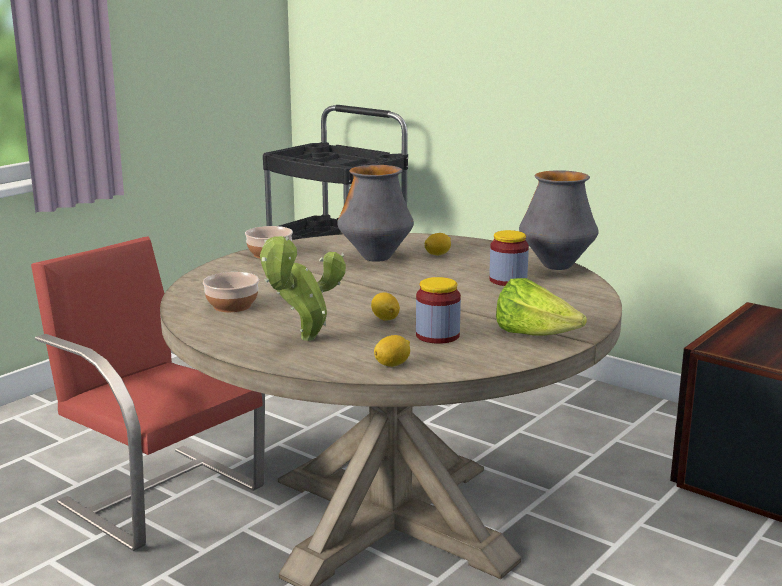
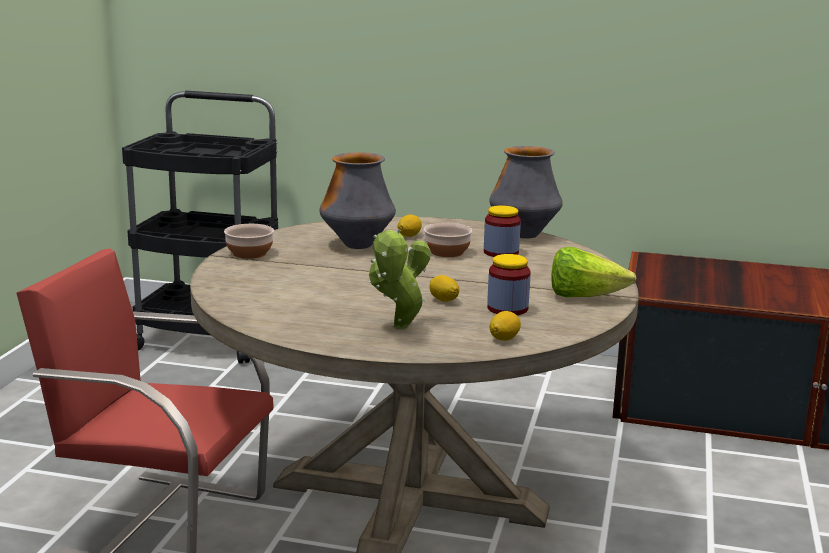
camera: 25 degrees left, 0 degrees up
(232, 306) = (286, 307): bowl -> bowl (447, 252)

